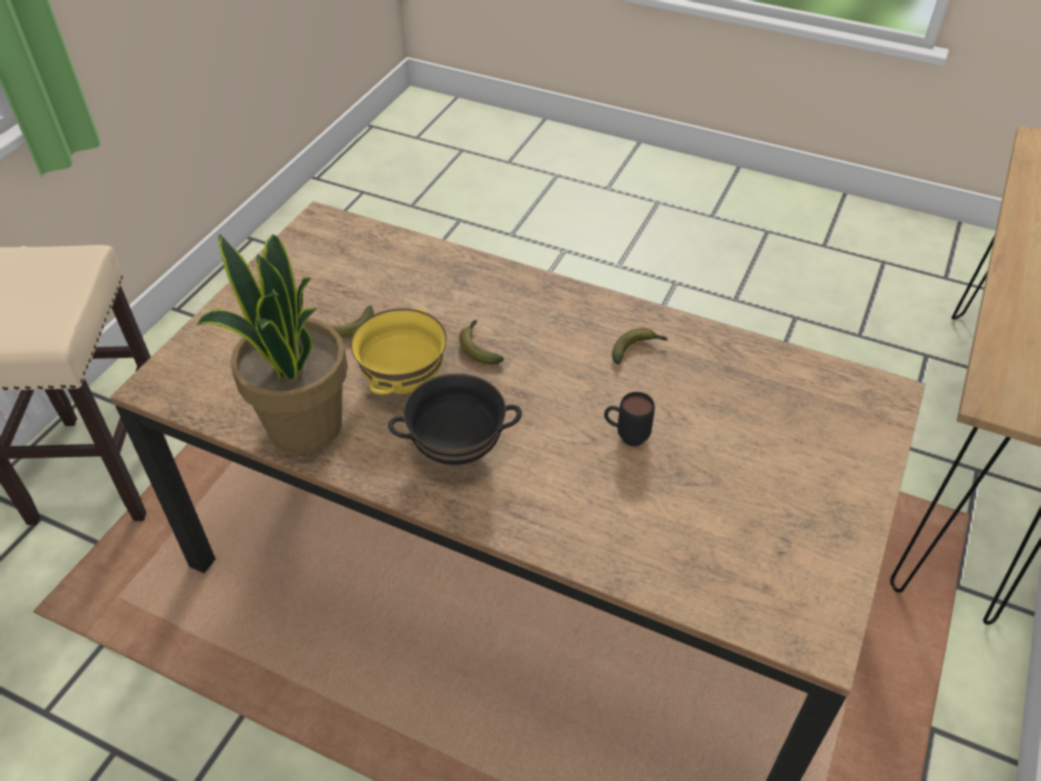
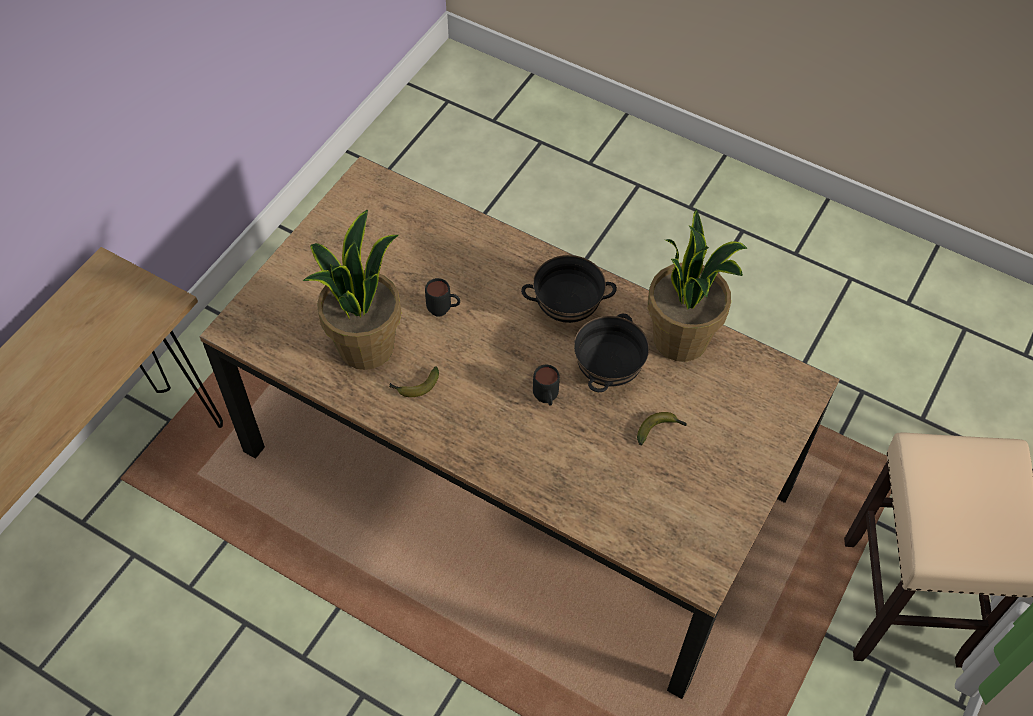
camera: 175 degrees left, 10 degrees up
(403, 381) = (608, 372): yellow bowl -> black bowl
(479, 347) = (546, 400): banana -> black mug
(713, 387) = (365, 346): none -> potted plant

